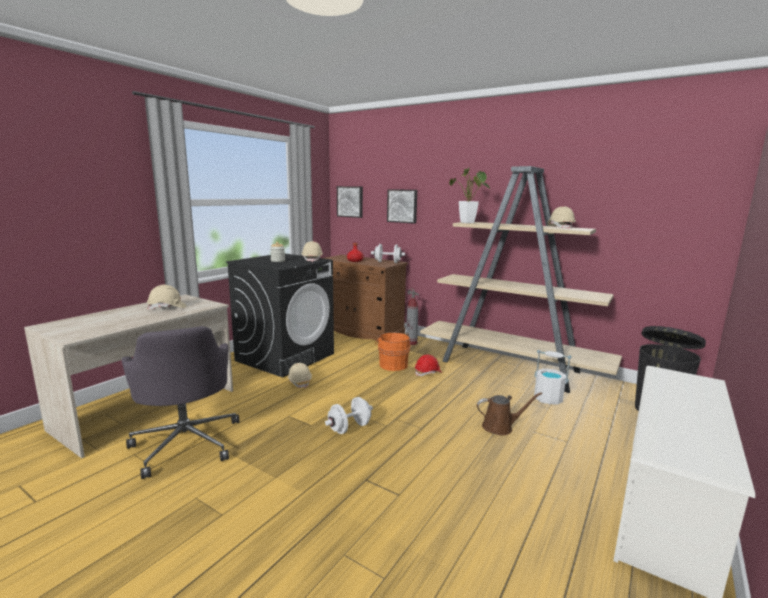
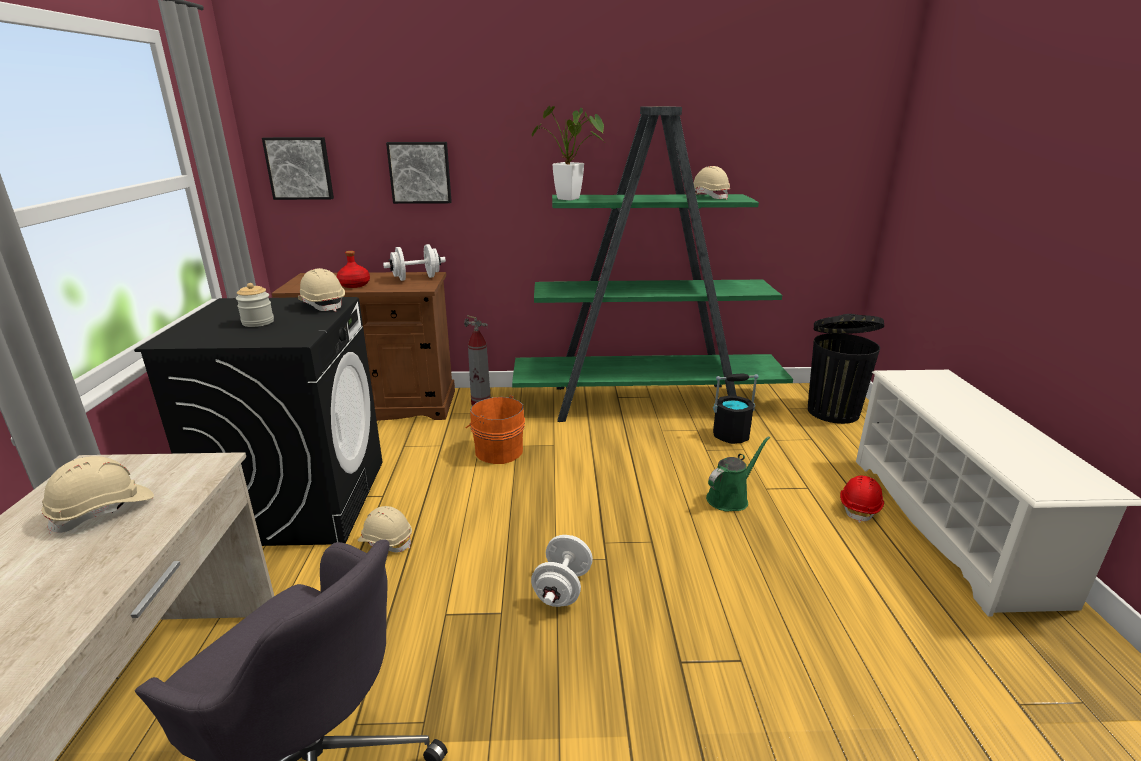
camera: 35 degrees left, 10 degrees up
(428, 373) = (561, 448): red hard hat -> red hard hat (860, 507)
(500, 427) = (730, 498): brown watering can -> green watering can
(512, 367) = (647, 402): beige bookcase -> green bookcase
(548, 399) = (731, 435): white bucket -> black bucket

